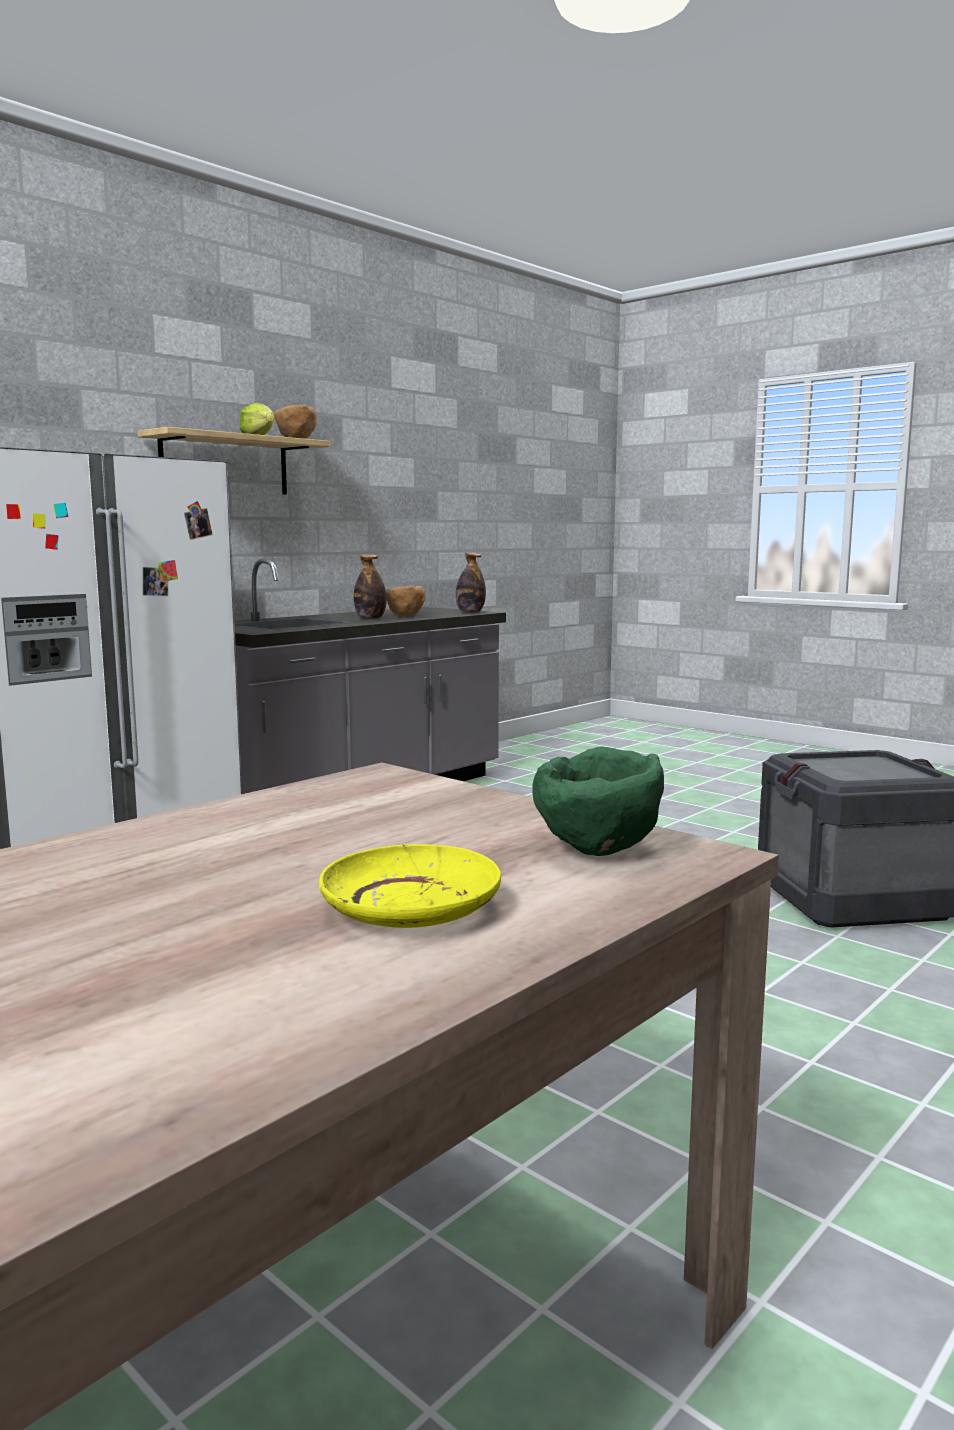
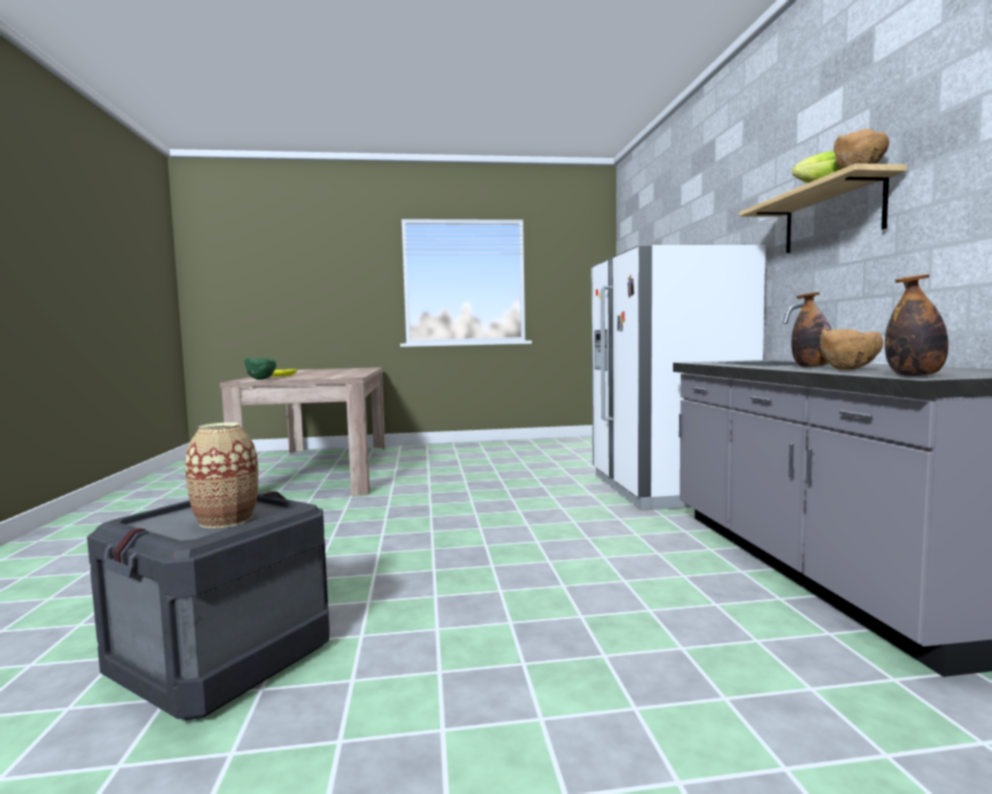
camera: 130 degrees right, 5 degrees down
(849, 765) = (226, 520): none -> vase

